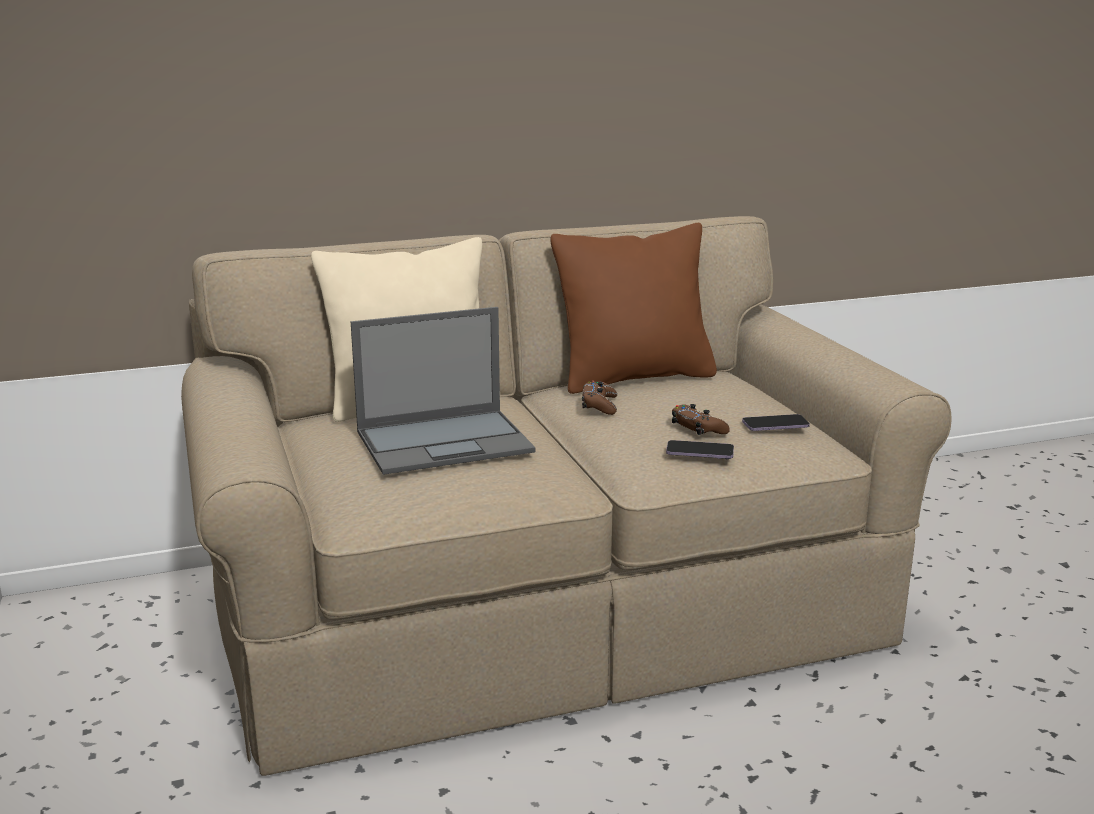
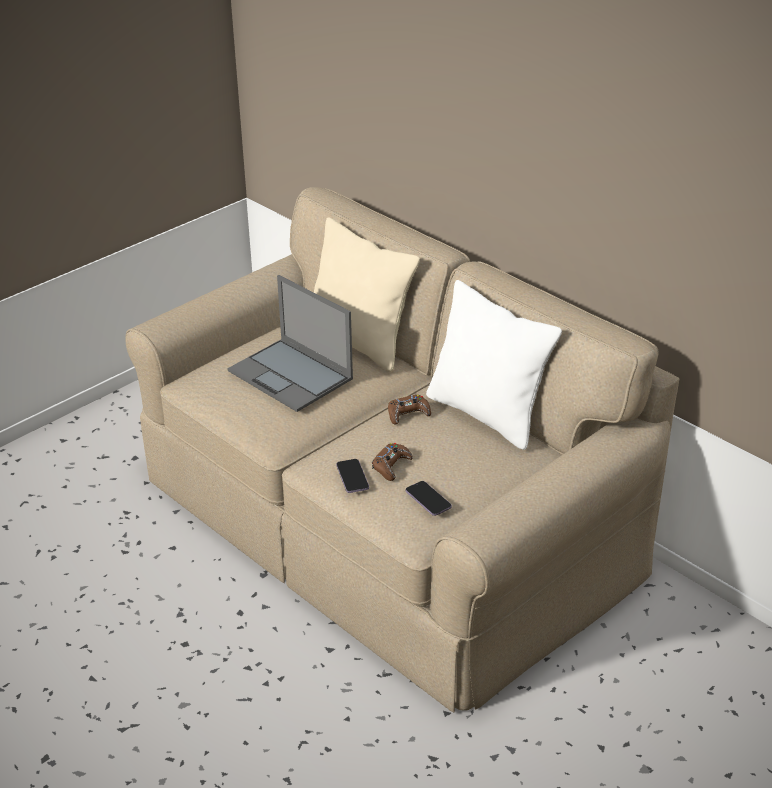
camera: 65 degrees right, 15 degrees up
(634, 378) = (487, 414): brown pillow -> white pillow

